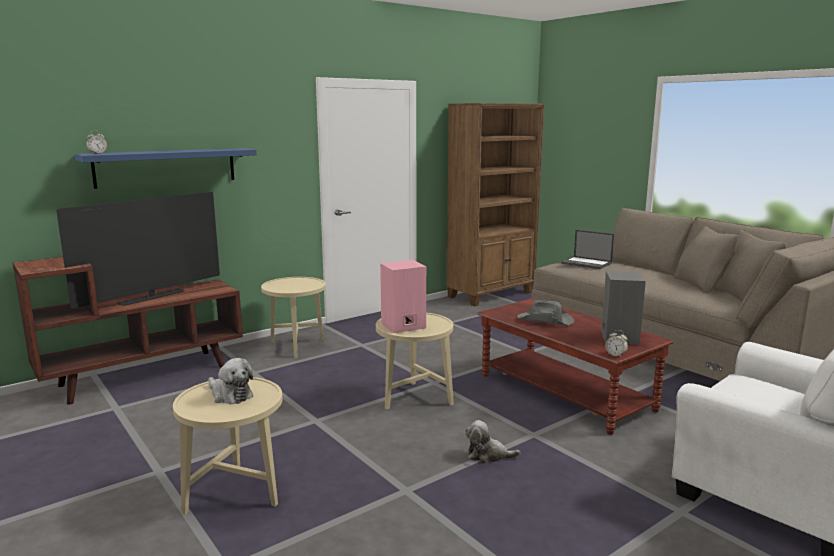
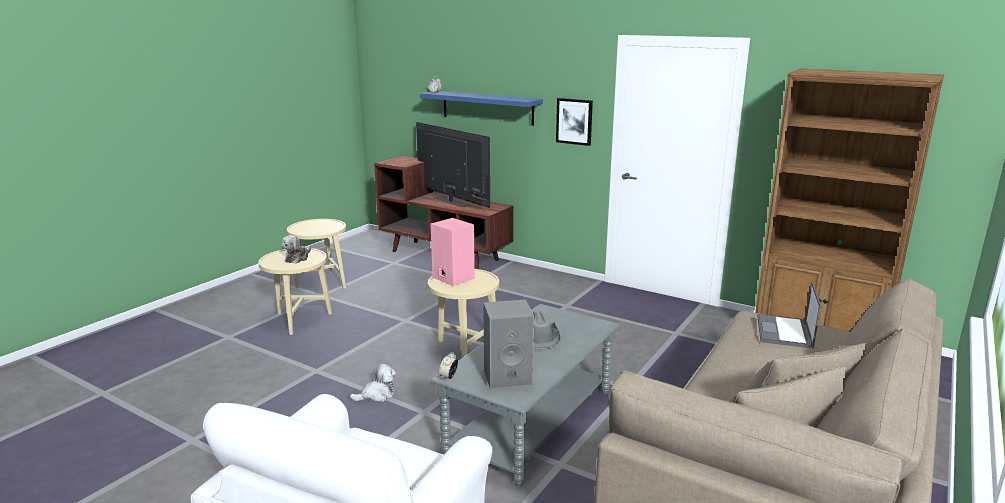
camera: 70 degrees right, 5 degrees up
(152, 297) = (451, 202): television -> television turned 150 degrees counterclockwise
(281, 168) = (574, 121): none -> picture
(296, 347) = (536, 284): beige side table -> beige side table (322, 283)
(488, 455) = (377, 395): plush toy -> plush toy turned 75 degrees clockwise
(565, 392) = (531, 421): brown coffee table -> grey coffee table

